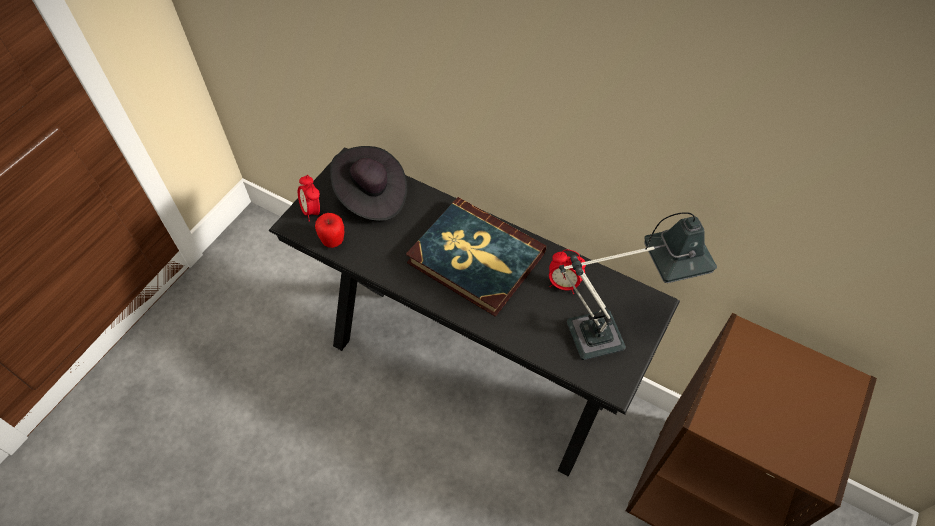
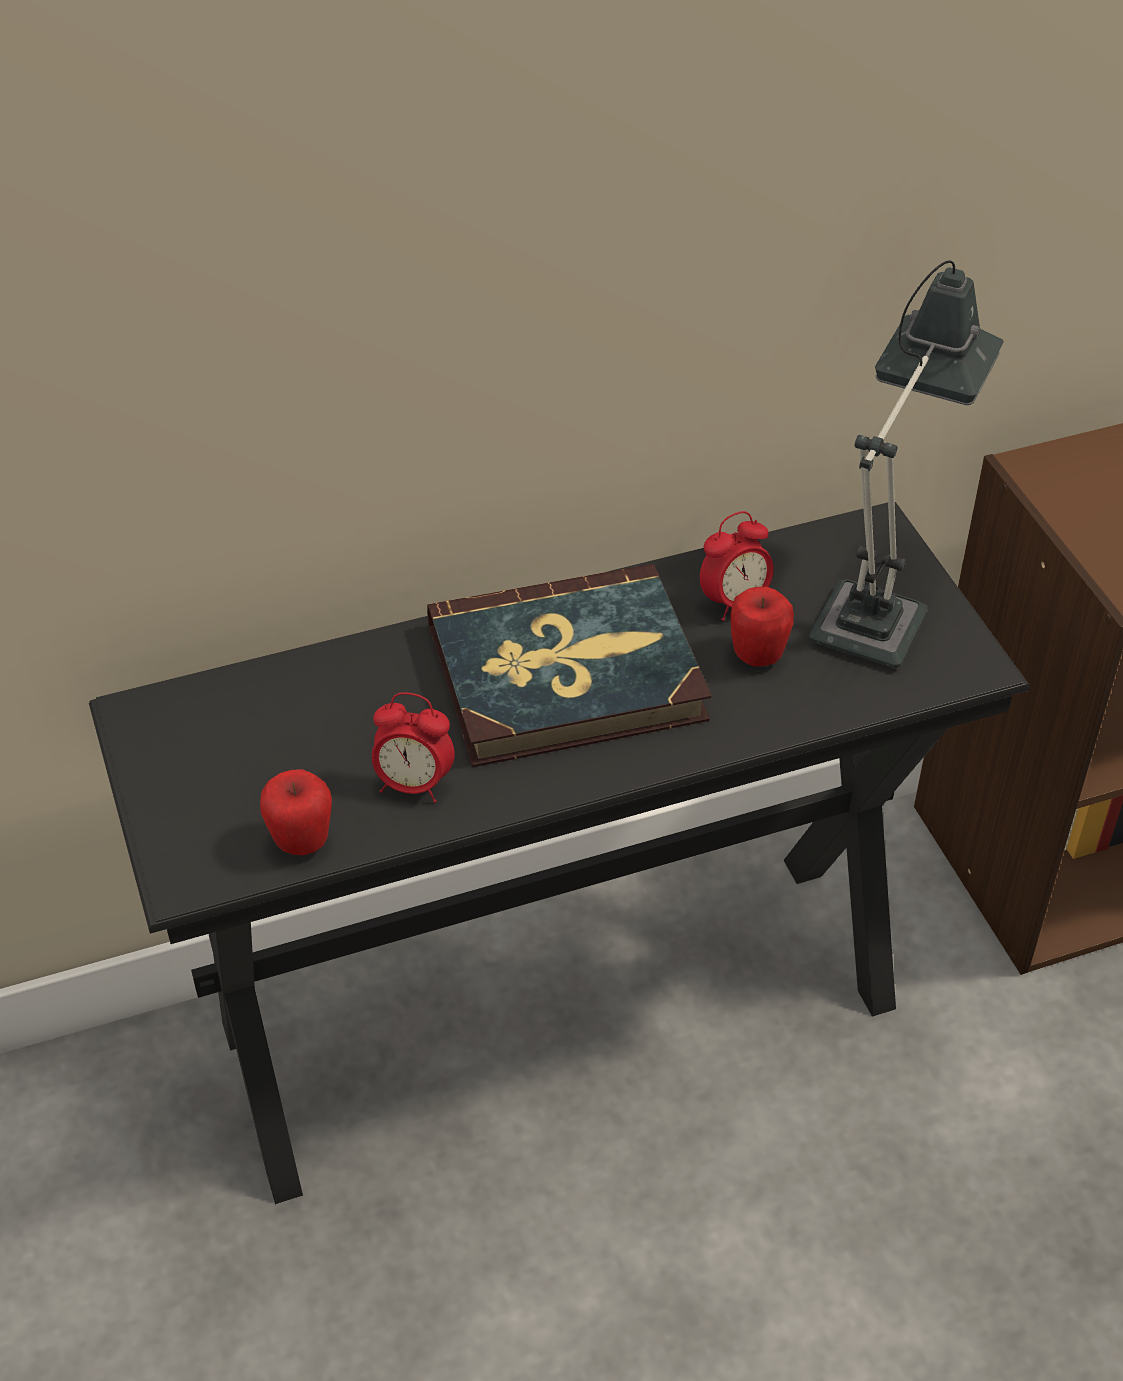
camera: 50 degrees left, 10 degrees down
(312, 211) = (191, 832): alarm clock -> alarm clock (413, 784)
(371, 196) = (262, 728): black hat -> none
(543, 309) = (757, 655): none -> apple

